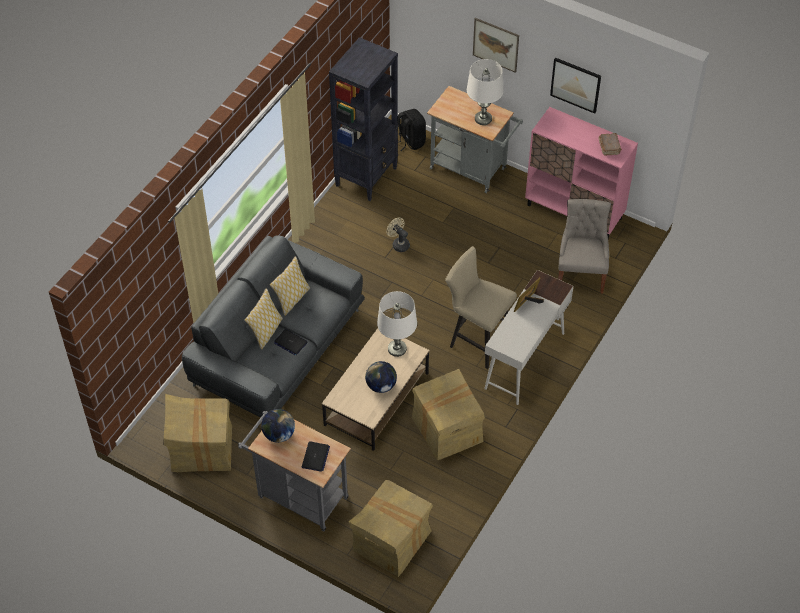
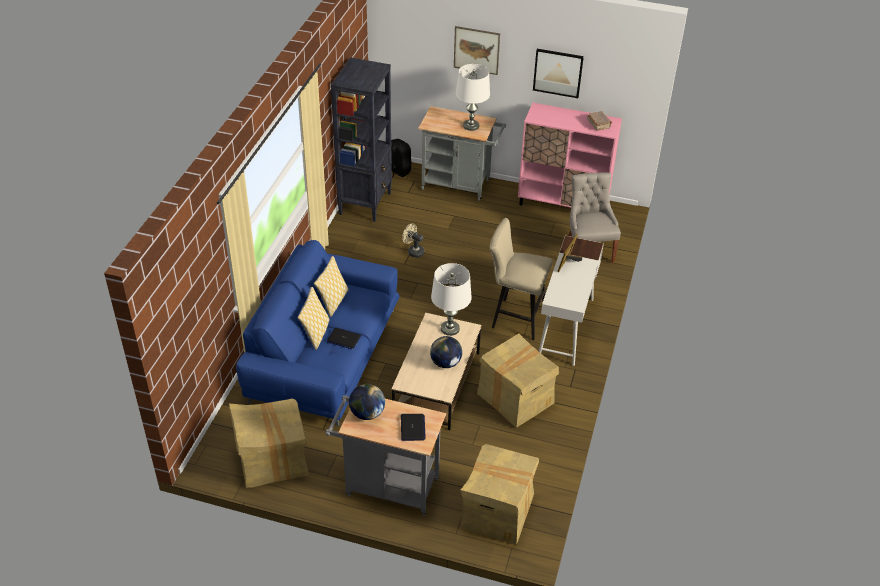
camera: 15 degrees left, 10 degrees down
(277, 347) = (324, 355): grey sofa -> blue sofa

